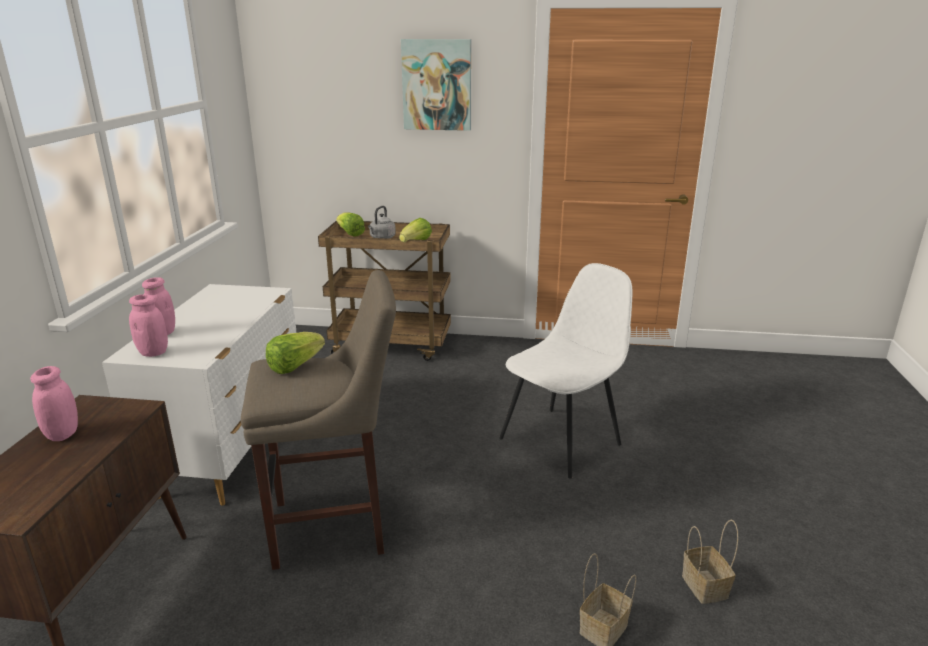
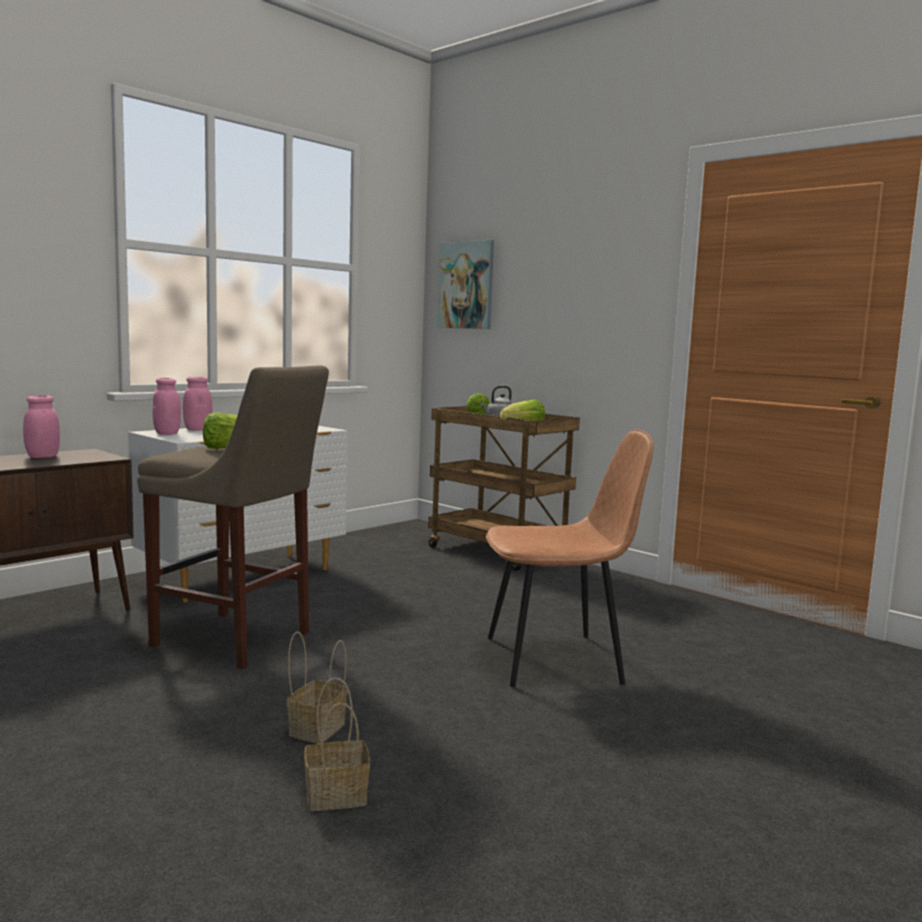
camera: 35 degrees right, 15 degrees down
(437, 85) = (583, 258): picture -> picture (466, 285)
(562, 440) = (556, 660): white chair -> brown chair
(703, 585) = (512, 819): basket -> basket (317, 728)

